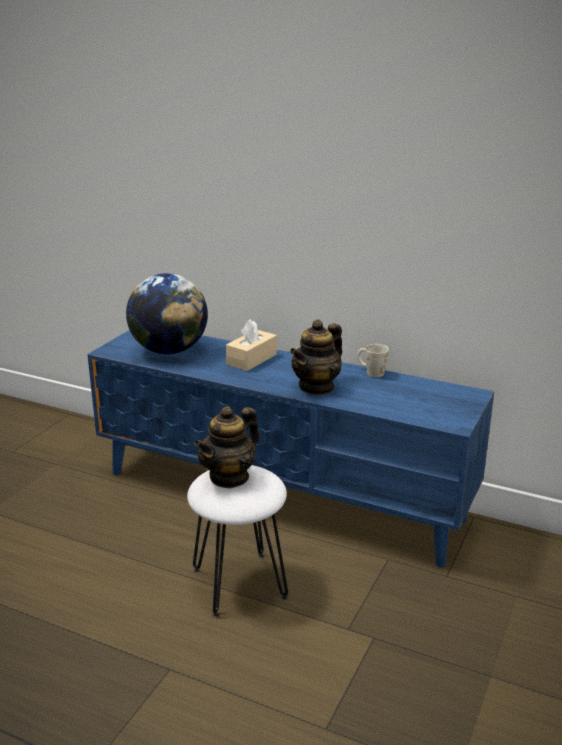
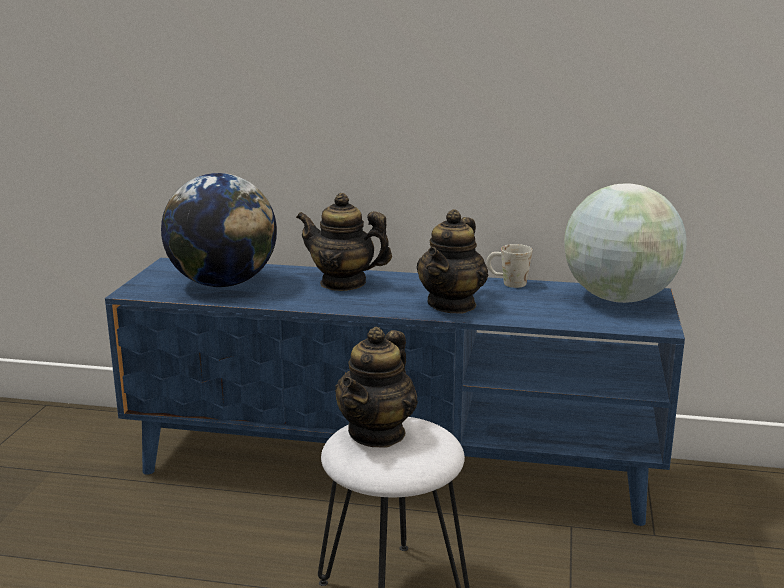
camera: 15 degrees left, 5 degrees down
(251, 359) = (343, 283): beige tissue box -> teapot
(445, 396) = (619, 299): none -> globe

